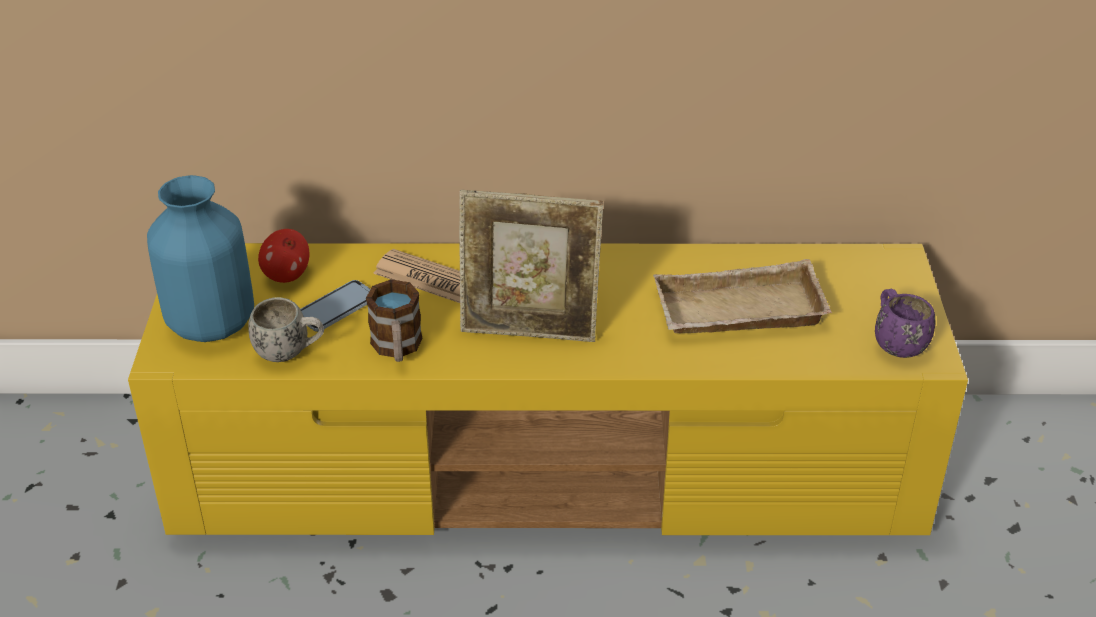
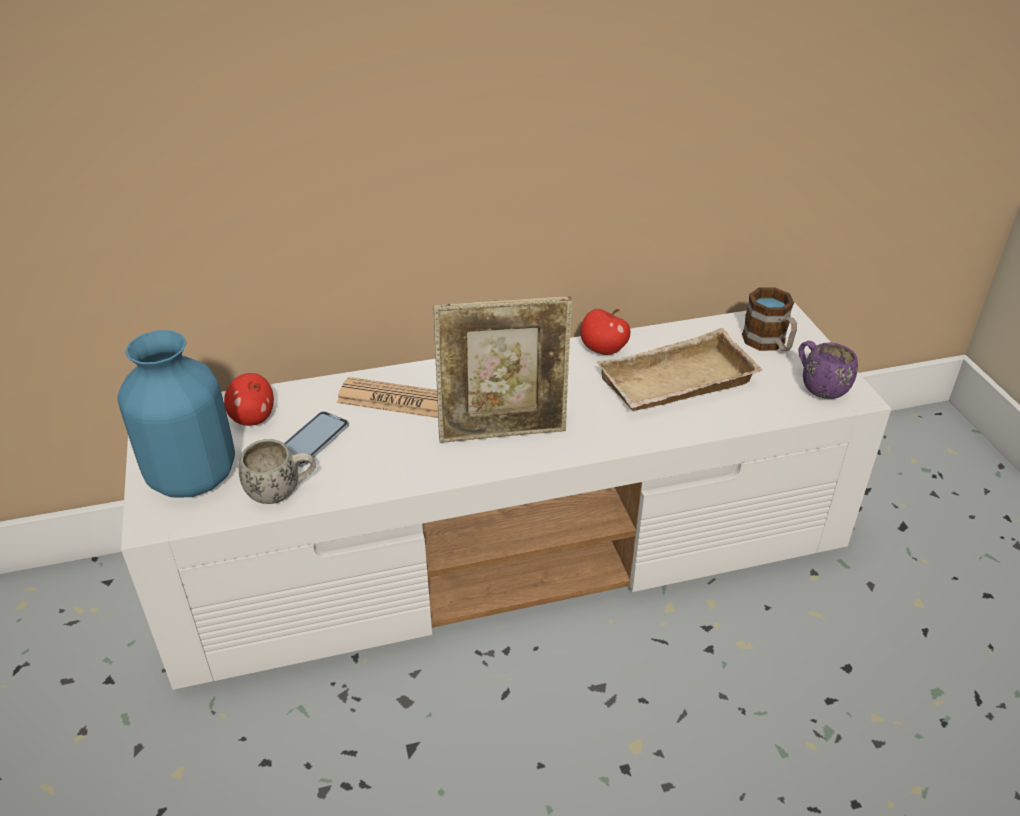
camera: 15 degrees left, 0 degrees up
(397, 348) = (385, 469): mug -> mug (769, 344)
(552, 470) = (513, 552): yellow tv stand -> white tv stand
(674, 263) = (603, 350): none -> apple

